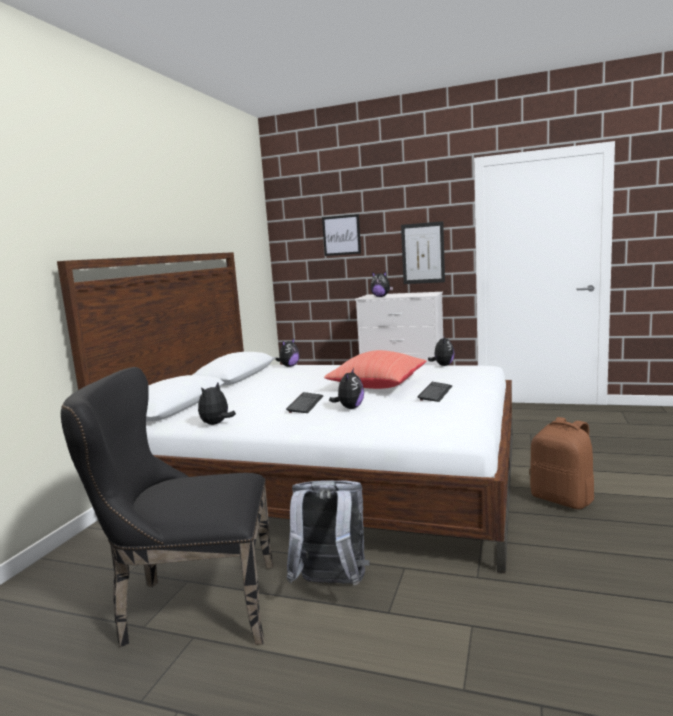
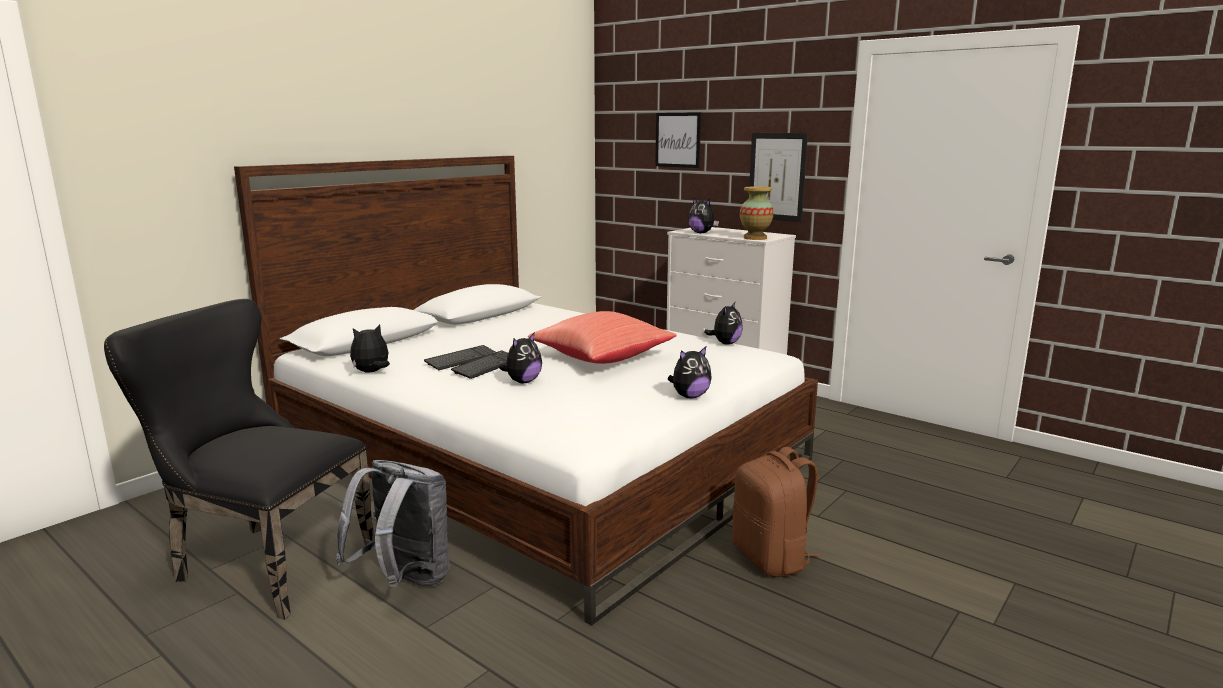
camera: 20 degrees right, 5 degrees up
(289, 366) = (551, 311): plush toy -> plush toy (690, 396)
(423, 295) = (755, 238): none -> vase
(435, 393) = (646, 381): keyboard -> keyboard (462, 359)

